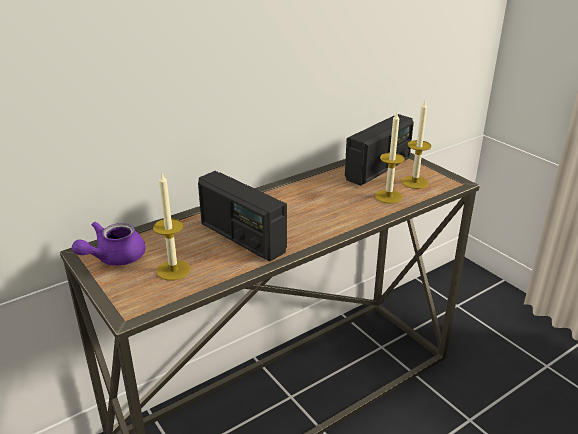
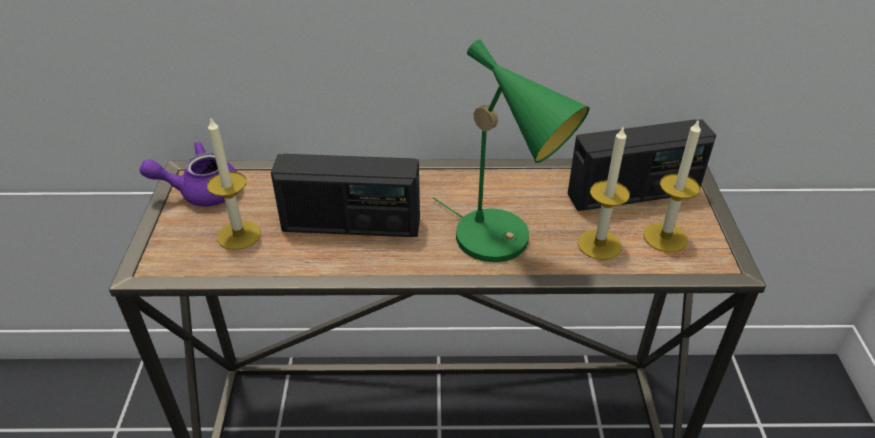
camera: 35 degrees right, 10 degrees up
(242, 238) = (351, 225): radio -> radio turned 75 degrees counterclockwise
(339, 213) = (503, 241): none -> green table lamp

